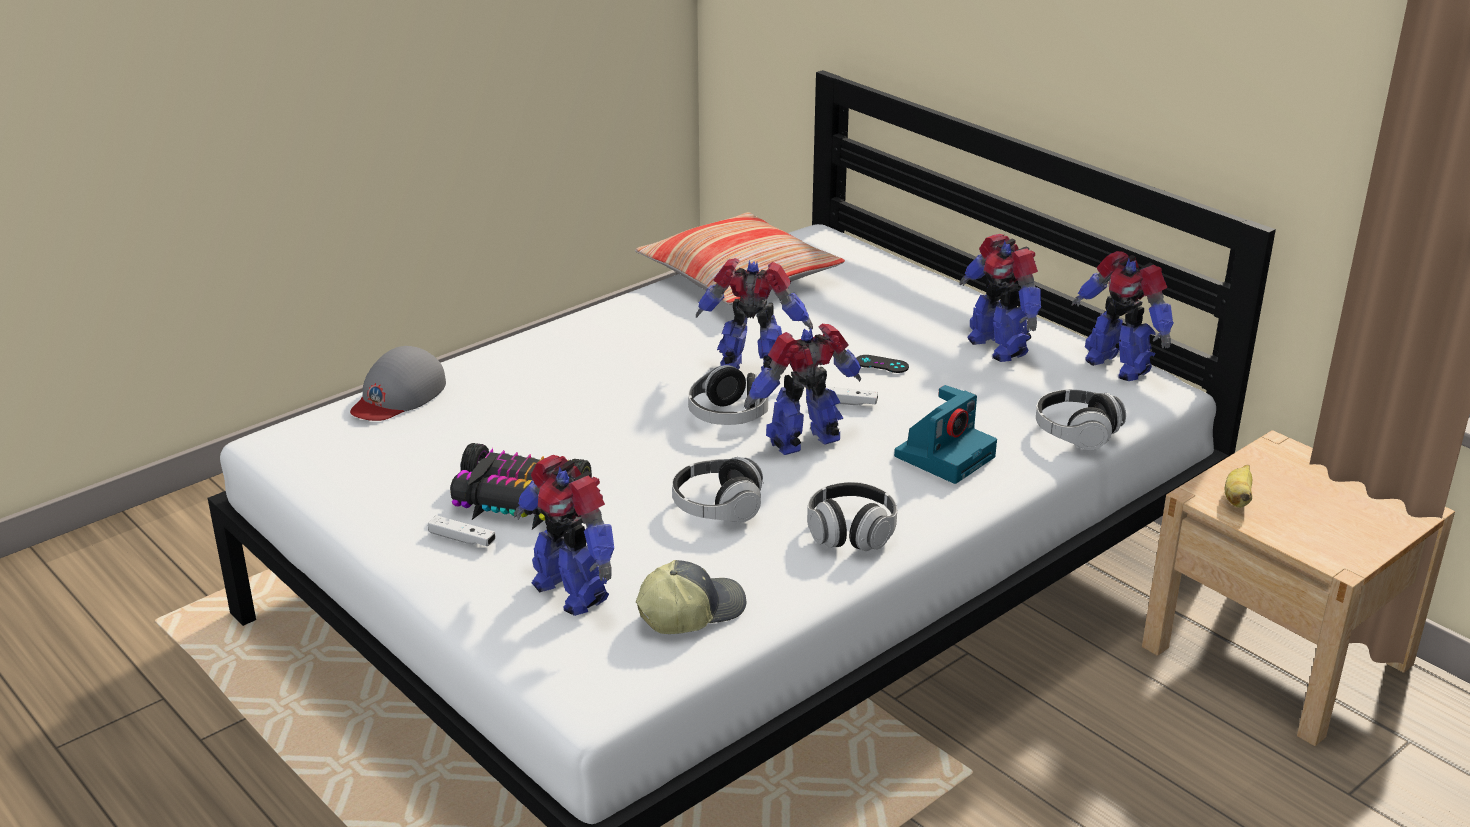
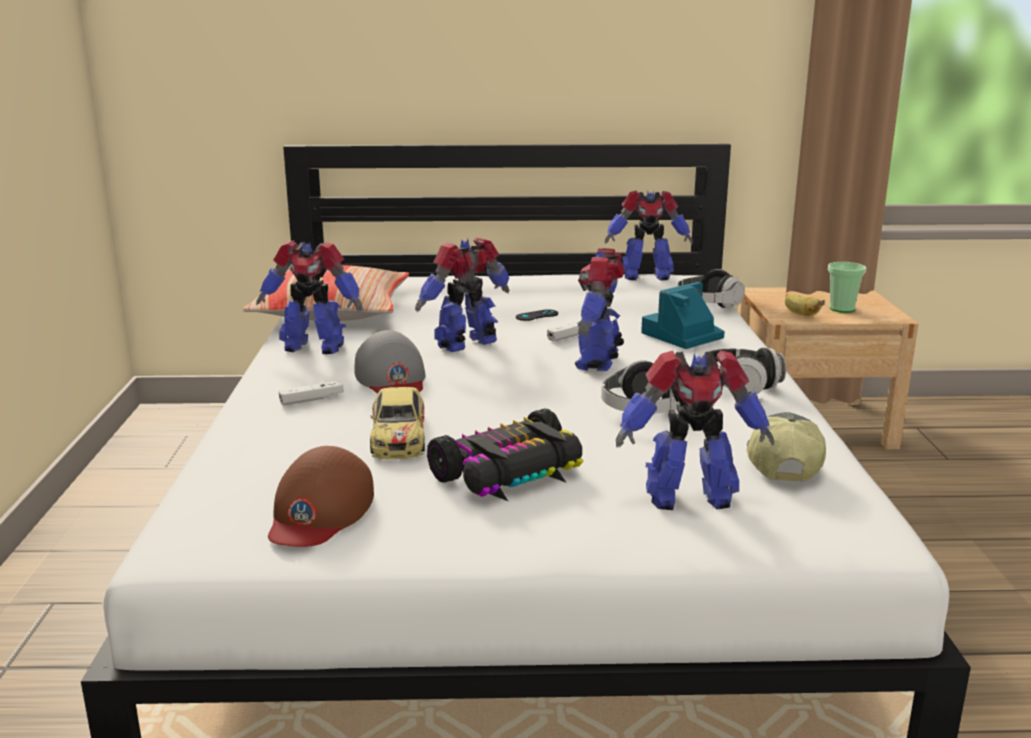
camera: 50 degrees left, 10 degrees down
(372, 460) = (320, 511): none -> brown cap
(398, 395) = (231, 464): grey cap -> grey cap (391, 378)
(462, 539) = (534, 515): white game controller -> white game controller (311, 399)
(527, 427) = (398, 434): none -> toy car
(729, 416) = (522, 369): headphones -> none
(945, 455) = (681, 336): camera -> camera turned 120 degrees counterclockwise
(998, 346) = (572, 288): toy robot -> toy robot (313, 346)
(1310, 519) = (842, 309): none -> cup

